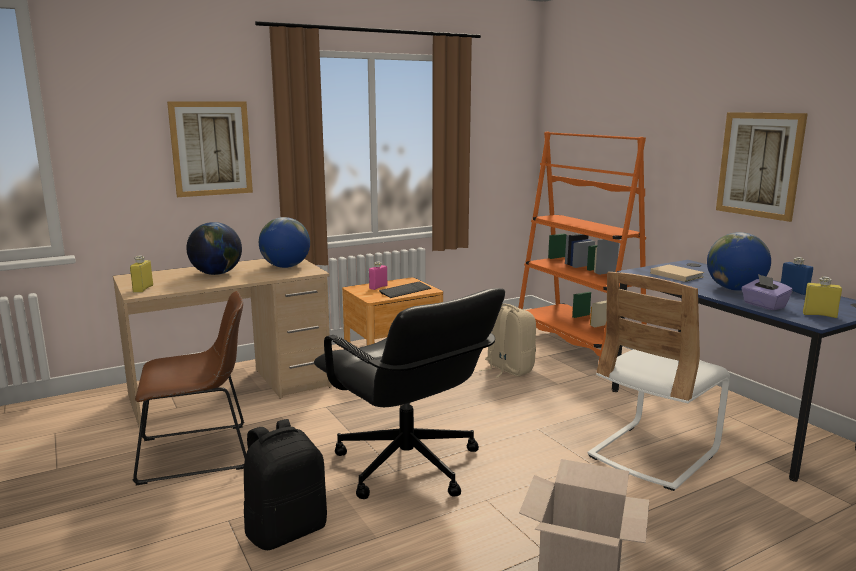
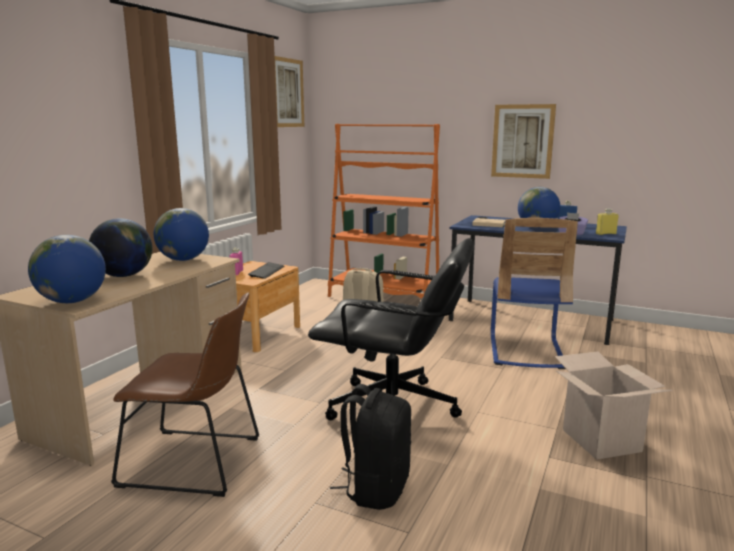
camera: 35 degrees left, 0 degrees up
(143, 289) = (72, 301): yellow bottle -> globe
(200, 452) = (197, 462): brown chair -> brown chair turned 60 degrees clockwise
(211, 148) = (67, 139): picture -> picture (287, 93)
(653, 453) = (525, 351): white chair -> blue chair

